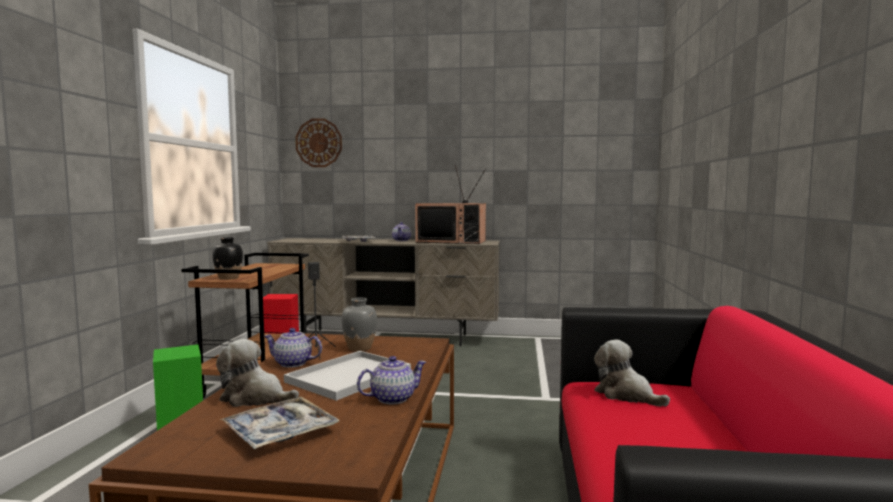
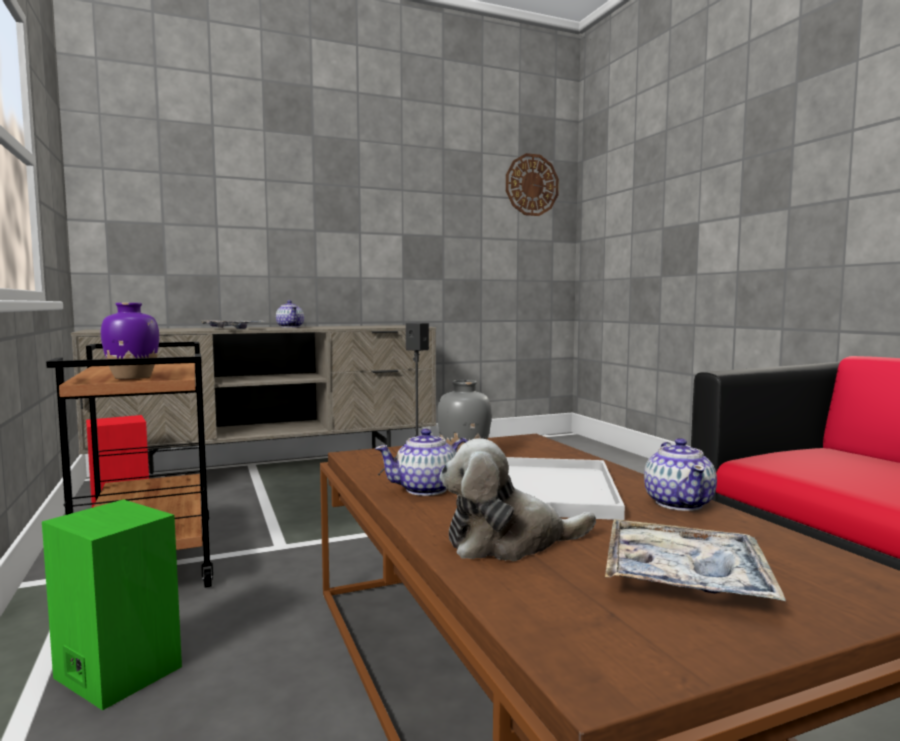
camera: 30 degrees left, 0 degrees up
(229, 278) = (133, 377): black vase -> purple vase
(319, 143) = (138, 176): wall clock -> wall clock (531, 185)
(392, 398) = (679, 503): teapot -> teapot turned 150 degrees clockwise
(452, 241) = (365, 326): television -> none
(626, 395) = (813, 462): plush toy -> none

